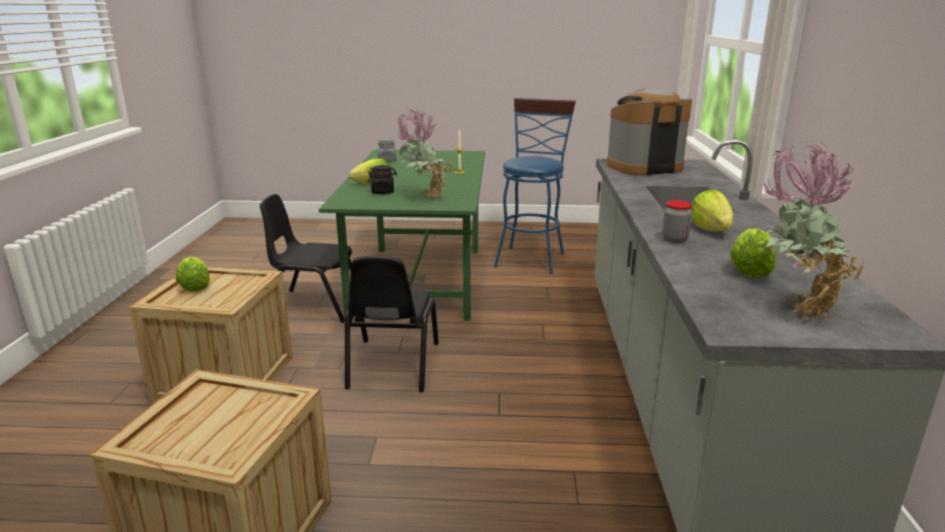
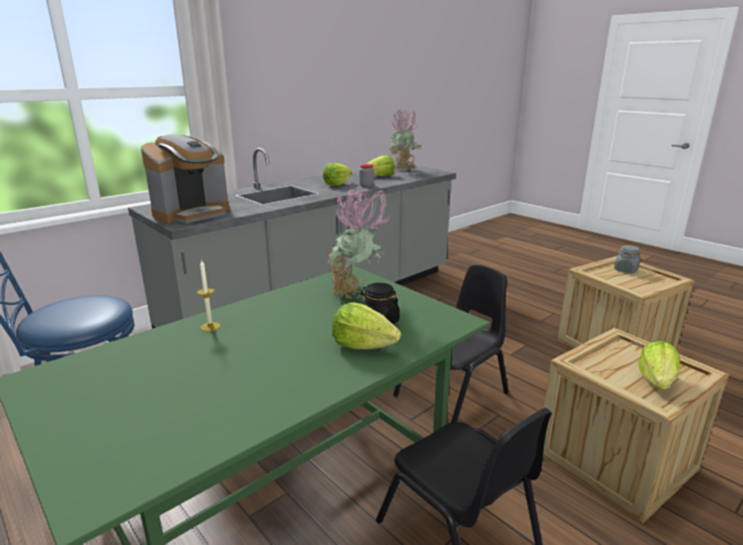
camera: 135 degrees left, 0 degrees up
(387, 161) = (194, 428): grey jar -> grey jar (625, 270)
(643, 167) = (192, 214): coffee machine -> coffee machine turned 75 degrees counterclockwise

